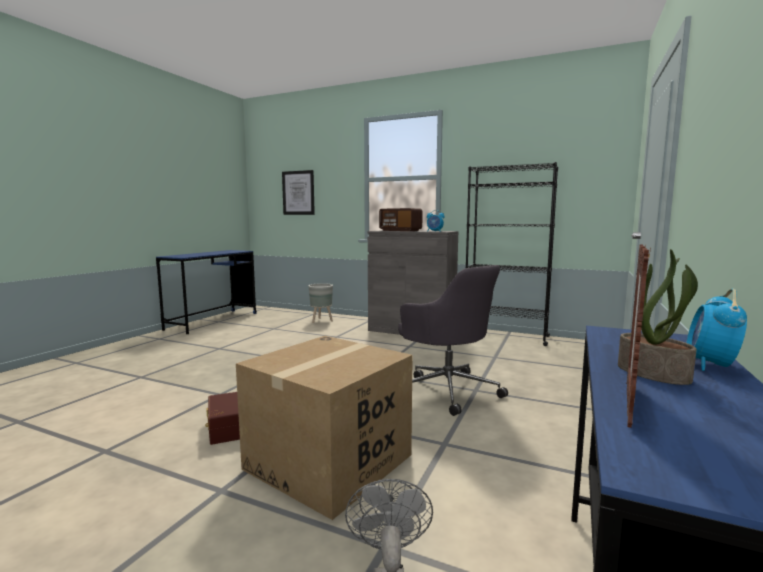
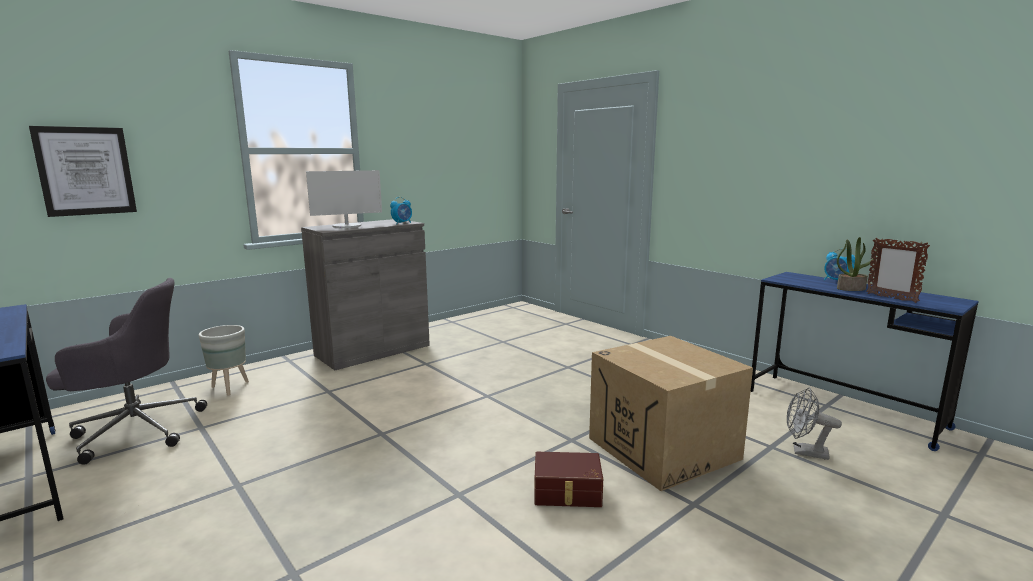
camera: 65 degrees left, 5 degrees up
(400, 230) = (347, 226): radio -> monitor
(447, 390) = (559, 376): grey office chair -> grey office chair (135, 430)
(505, 336) = (455, 323): black bookcase -> none

